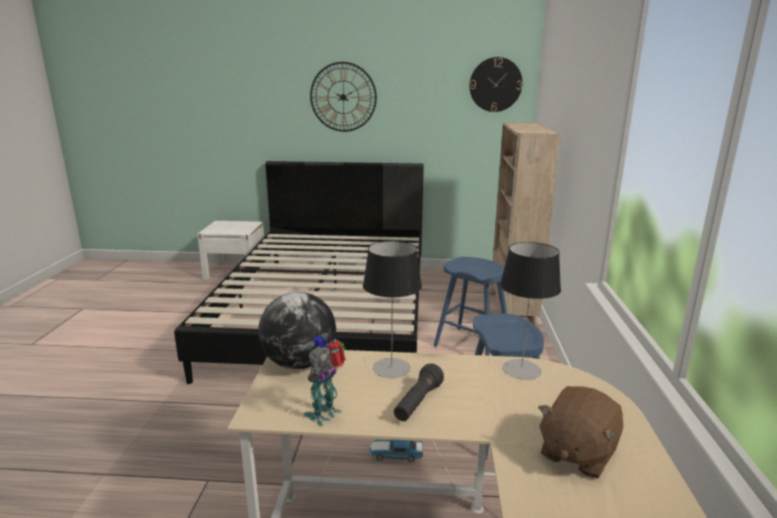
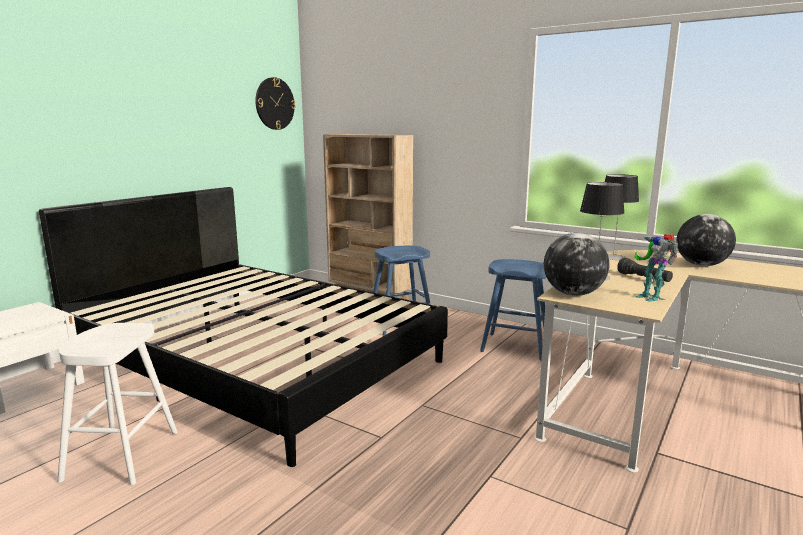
camera: 60 degrees left, 5 degrees down
(177, 326) = (122, 455): none -> white stool
(343, 97) = (135, 115): wall clock -> none
(395, 454) = (515, 386): toy car -> none
(576, 453) = (701, 265): brown plush toy -> globe

